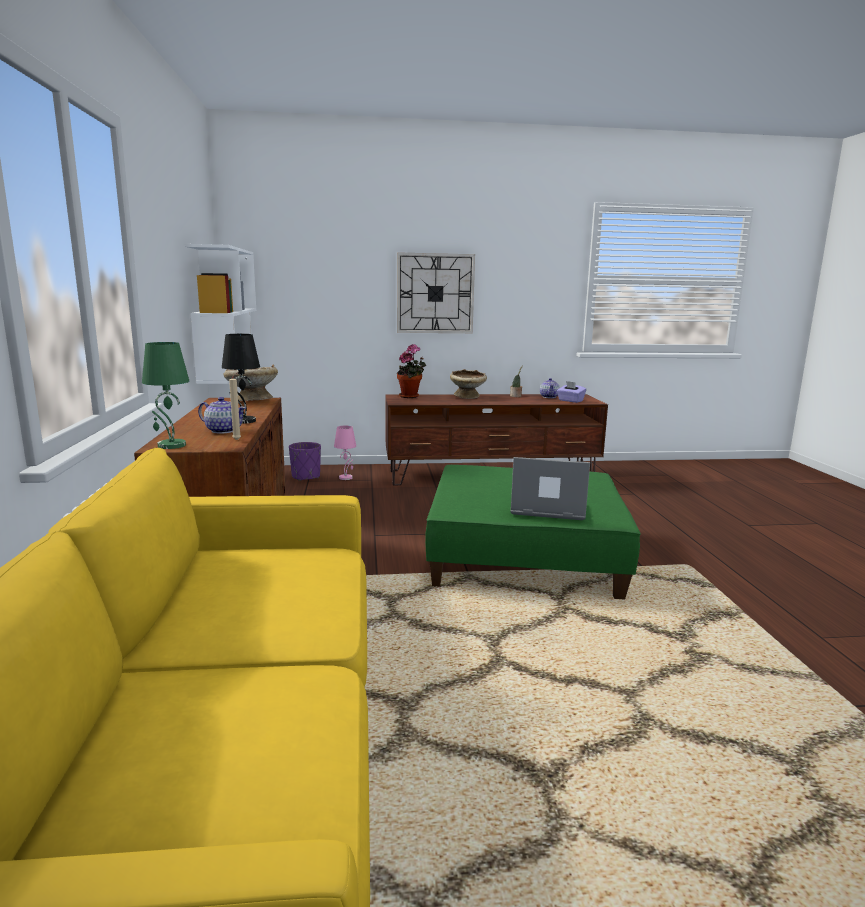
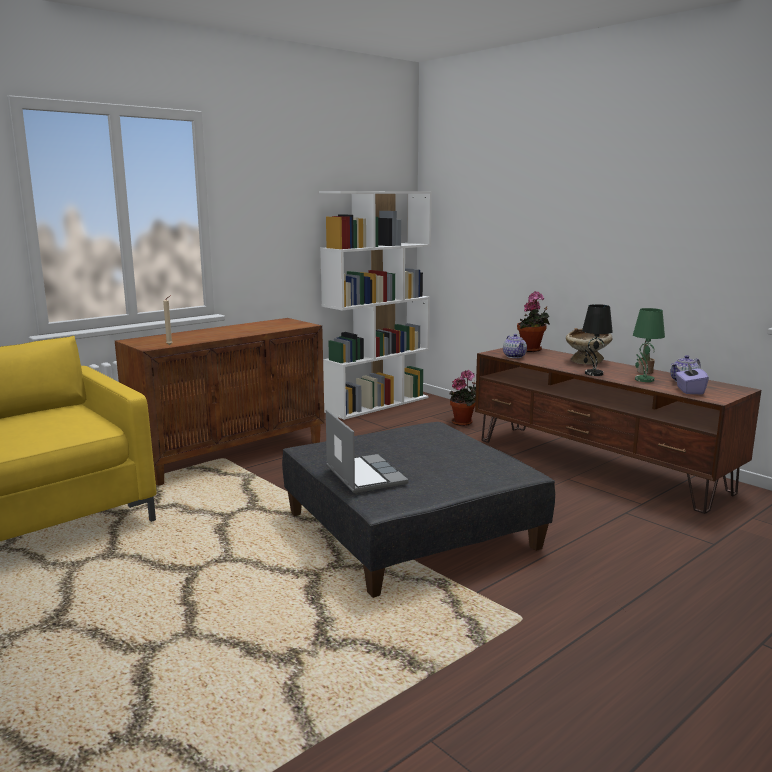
camera: 55 degrees right, 0 degrees up
(171, 445) = (137, 340): green table lamp -> green table lamp (643, 379)
(223, 430) = (191, 338): teapot -> teapot (514, 356)
(244, 421) = (225, 335): black table lamp -> black table lamp (593, 373)
(252, 401) = (293, 324): beige bowl -> none
(306, 477) = (438, 412): purple planter -> none
(346, 478) = (464, 422): pink table lamp -> potted plant
(435, 293) = (590, 234): wall clock -> none
(523, 555) = (408, 531): green ottoman -> grey ottoman

